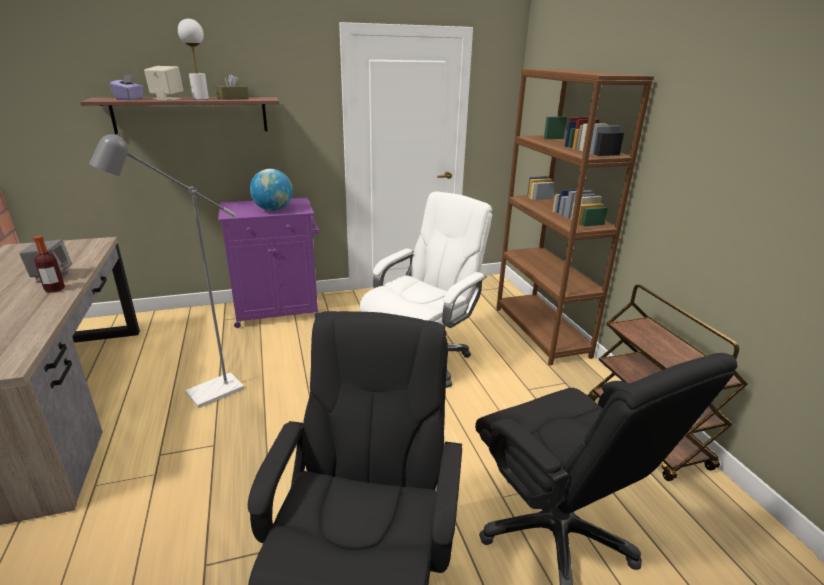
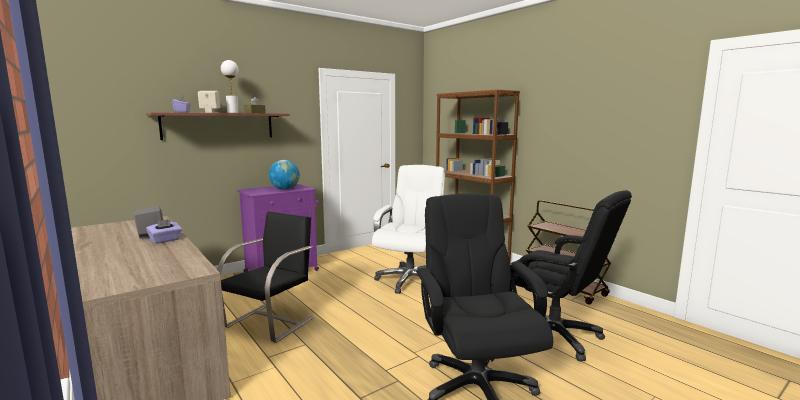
camera: 20 degrees left, 15 degrees down
(54, 289) = (165, 240): bottle -> purple tissue box
(205, 395) = (271, 322): grey floor lamp -> black chair

